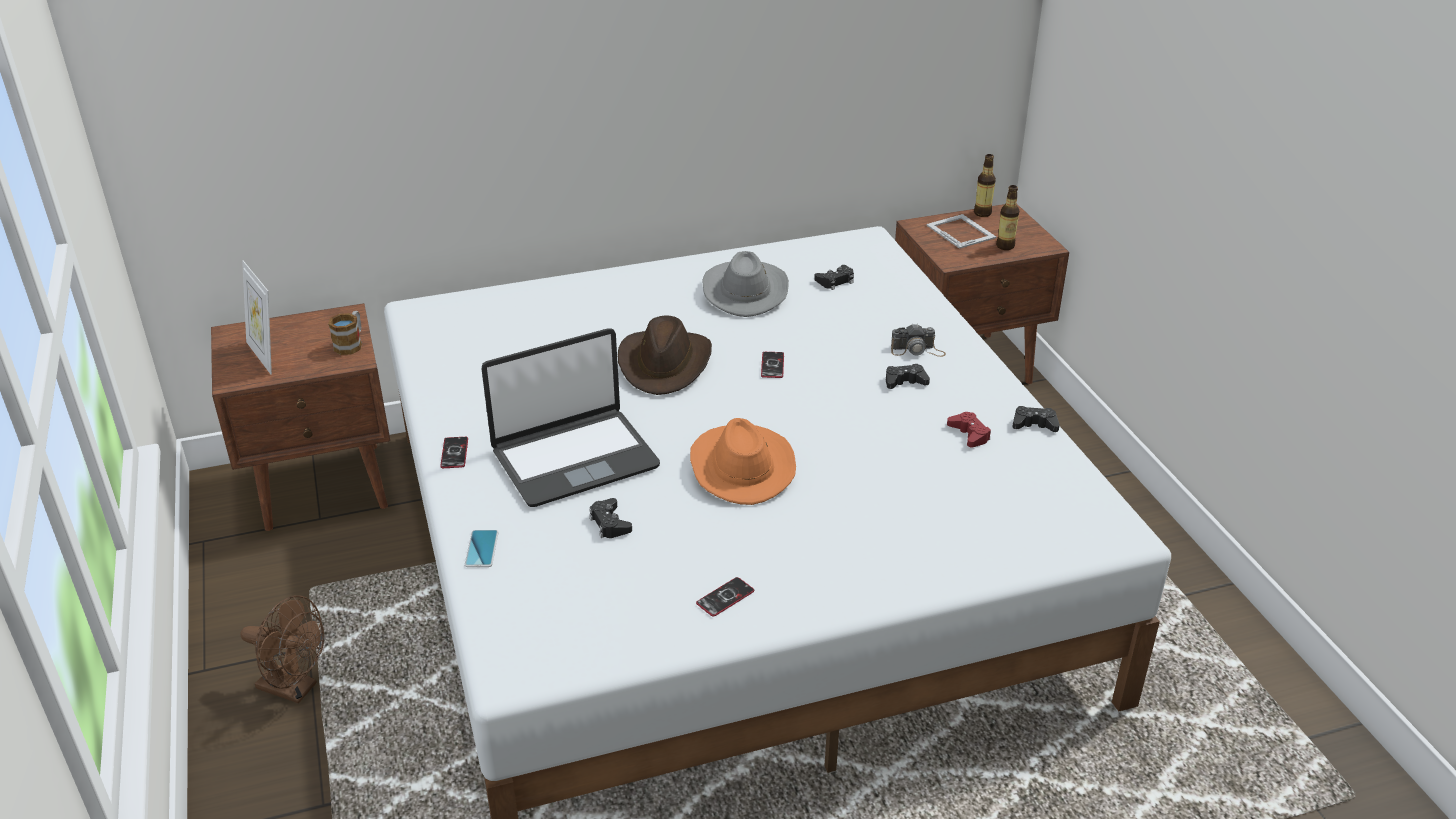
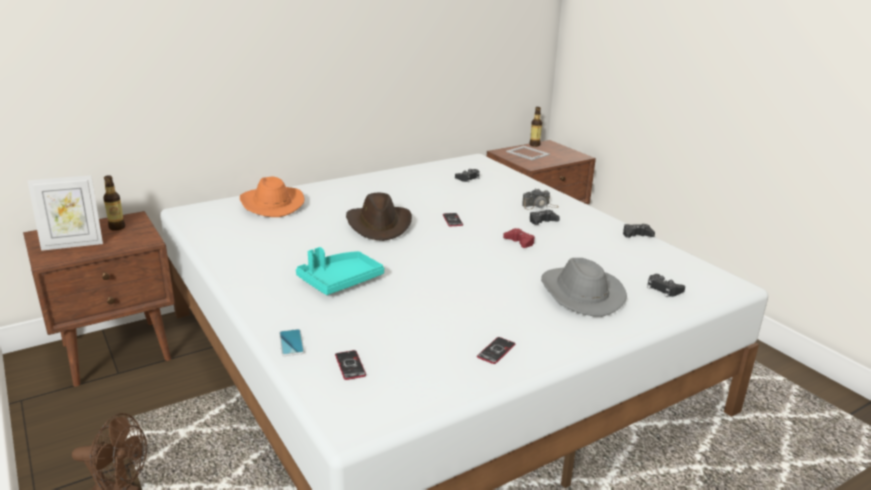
camera: 15 degrees left, 10 degrees down
(266, 355) = (73, 244): picture frame -> picture frame turned 60 degrees counterclockwise
(351, 344) = (141, 233): mug -> none
(454, 453) = (245, 286): phone -> phone (350, 365)
(574, 458) = (340, 281): laptop -> turquoise tray
(609, 523) = (385, 316): black game controller -> black game controller (663, 289)
(741, 467) = (462, 274): orange hat -> orange hat (271, 204)
(744, 291) = (413, 186): grey hat -> grey hat (580, 293)
(969, 434) = (601, 243): red game controller -> red game controller (519, 242)
(1005, 246) = (557, 157): bottle -> bottle (117, 227)

